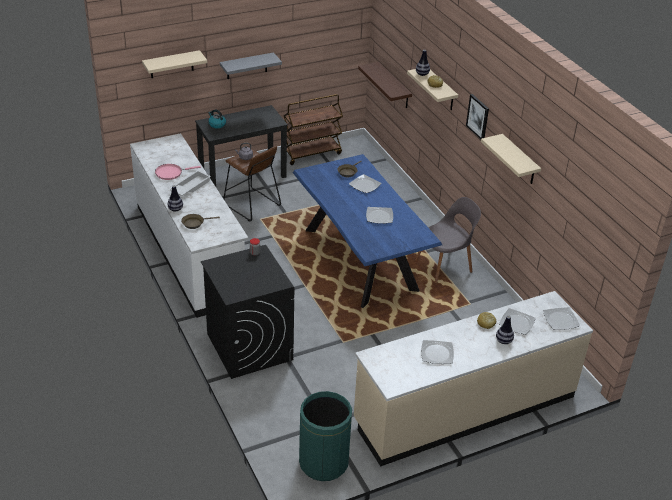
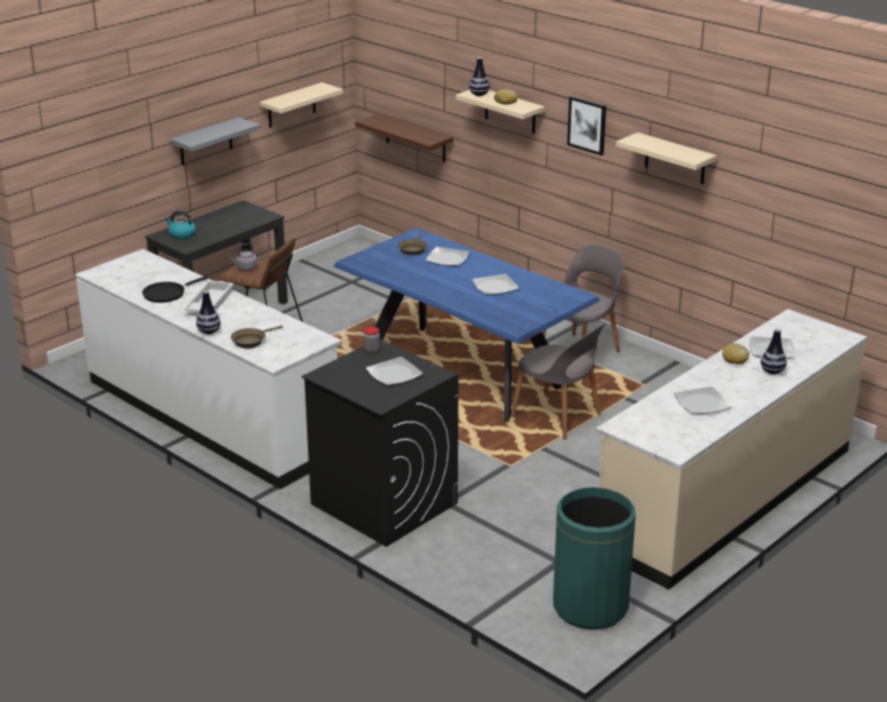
camera: 20 degrees left, 10 degrees down
(171, 64) = (106, 149): beige shelf -> beige shelf (291, 105)
(171, 173) = (167, 294): pink frying pan -> black frying pan
(312, 153) = (303, 269): brown cart -> none
(397, 313) = (557, 417): none -> grey chair
(560, 320) = (821, 335): plate -> plate (394, 374)

